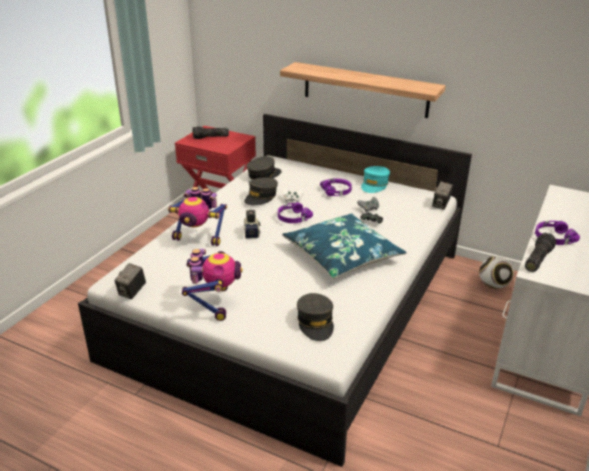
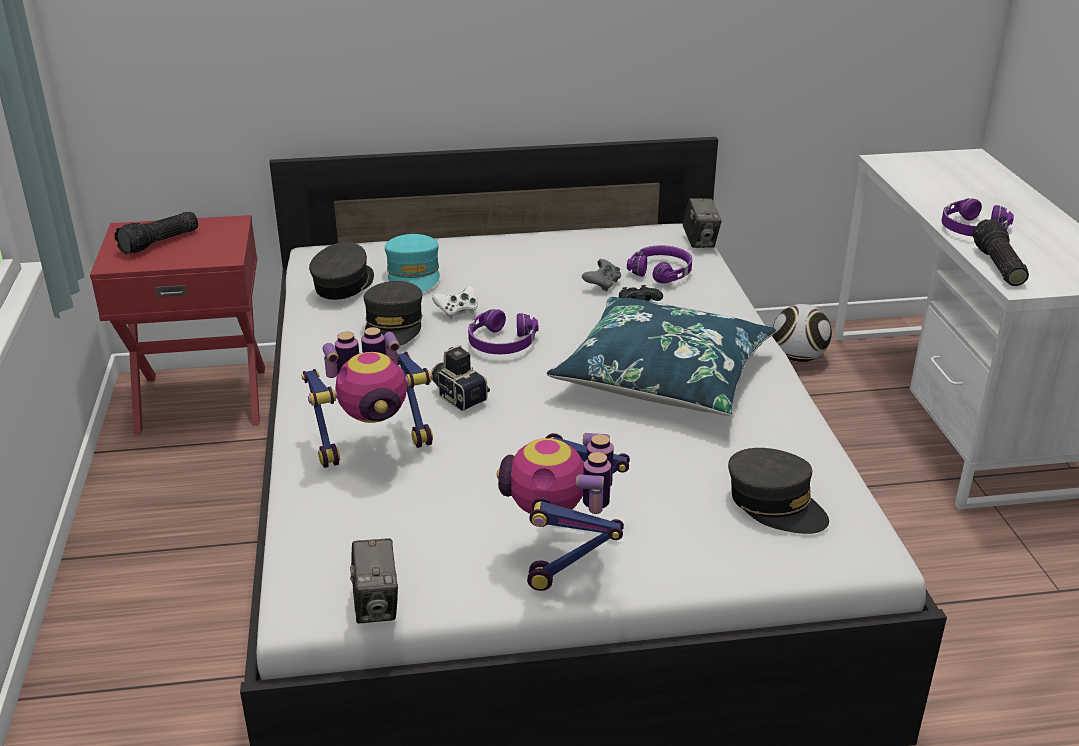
camera: 35 degrees left, 0 degrees up
(213, 303) = (564, 551): toy robot -> toy robot turned 135 degrees counterclockwise
(336, 191) = (512, 272): purple headphones -> purple headphones (662, 272)
(365, 90) = (494, 60): shelf -> none
(374, 185) = (558, 241): turquoise cap -> turquoise cap (413, 274)

